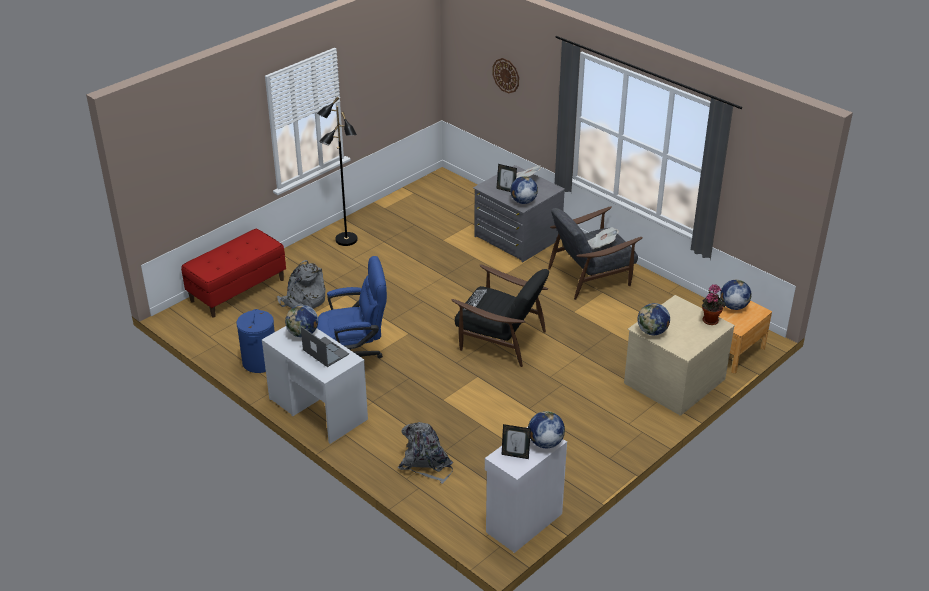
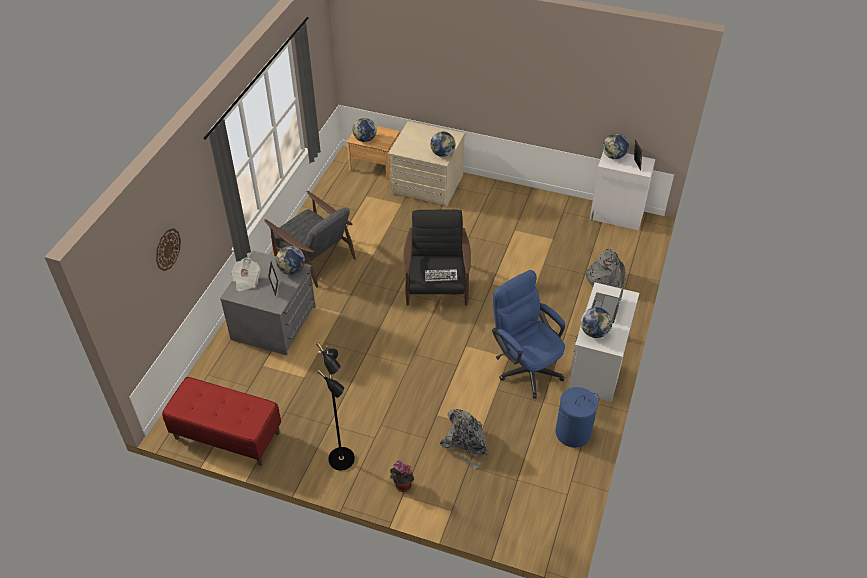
camera: 115 degrees left, 10 degrees up
(237, 290) = (483, 512): red bench -> red bench (227, 436)
(601, 244) = (308, 228): newspaper -> none
(710, 319) = (409, 131): potted plant -> potted plant (401, 486)

